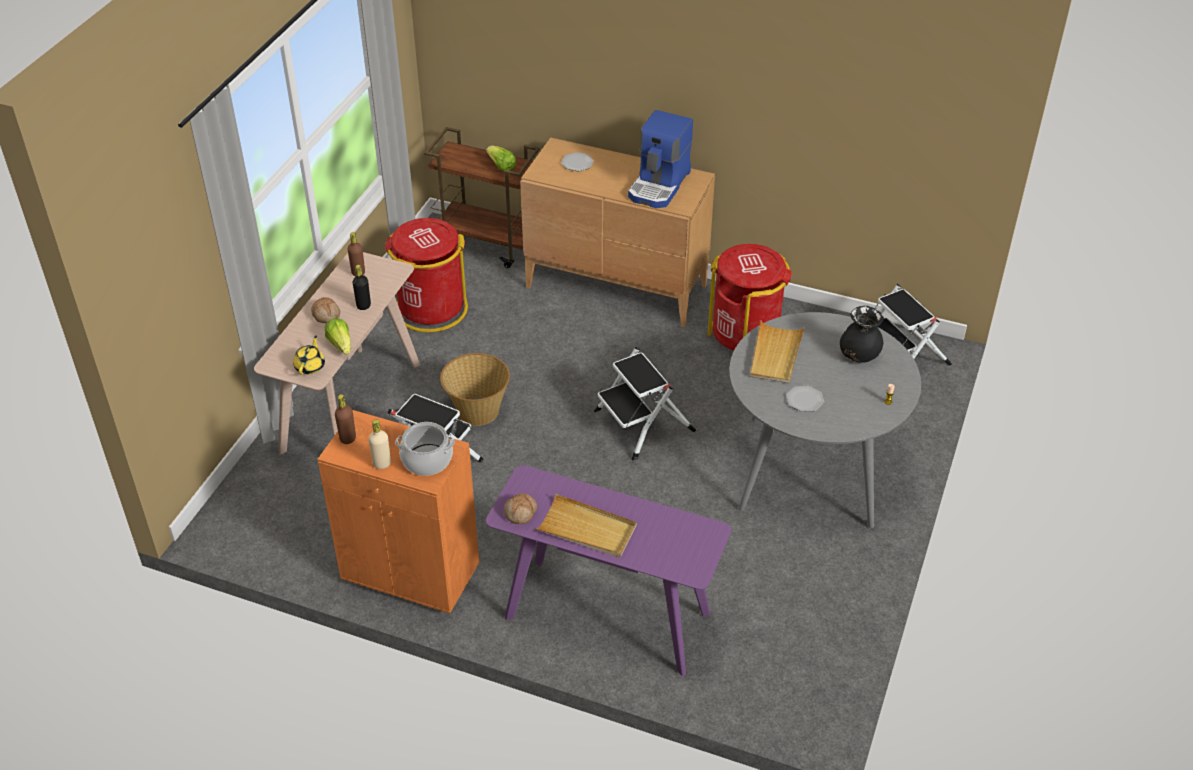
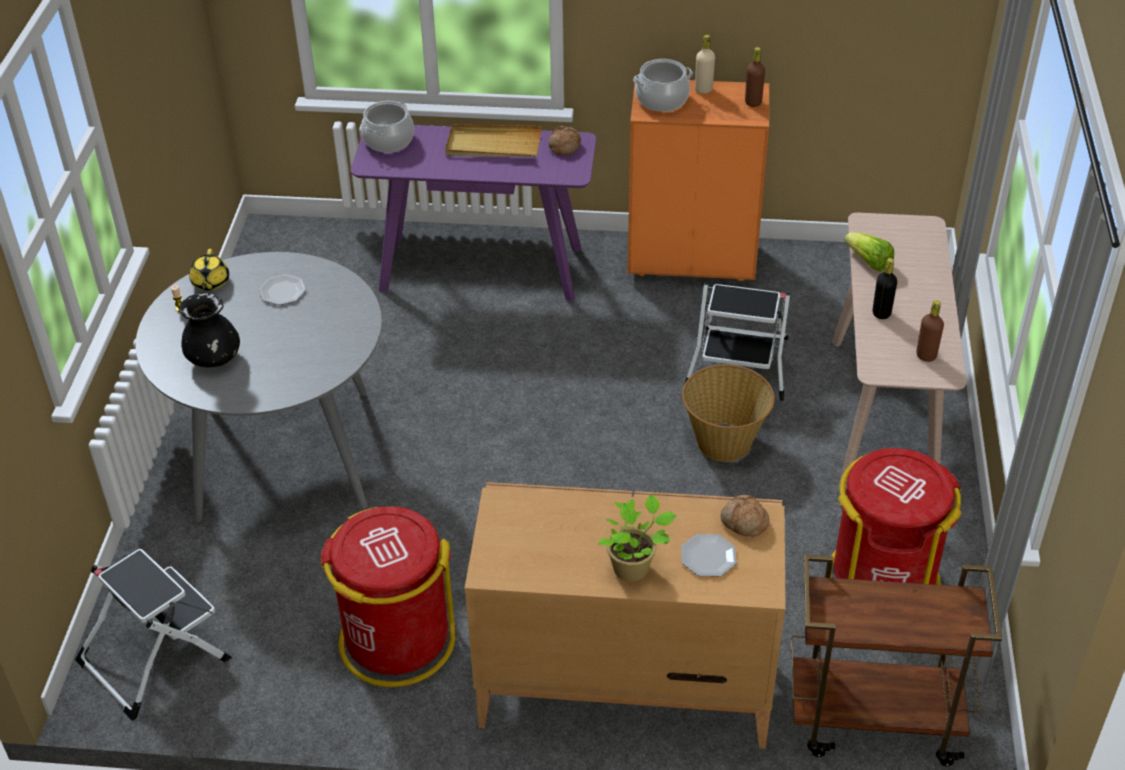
camera: 165 degrees right, 0 degrees up
(310, 366) = (882, 232): yellow teapot -> yellow teapot (210, 282)
(326, 314) = (917, 293): bread -> bread (743, 522)
(501, 166) = (860, 611): lettuce -> none
(620, 165) = (634, 568): none -> potted plant
(643, 423) = (507, 471): step ladder -> none
(660, 185) = (550, 539): coffee machine -> none
(687, 560) = (388, 140): none -> cooking pot
(775, 355) = (324, 338): beige tray -> none

